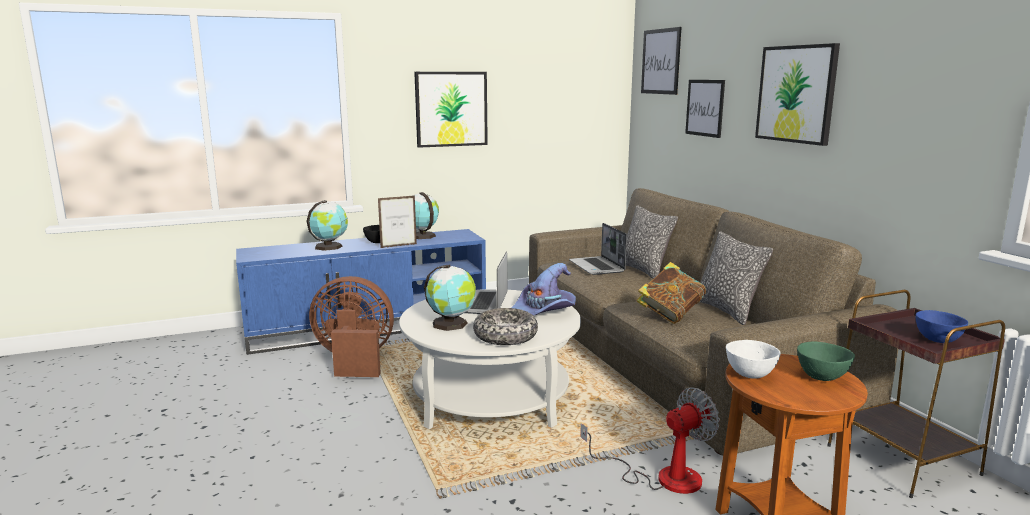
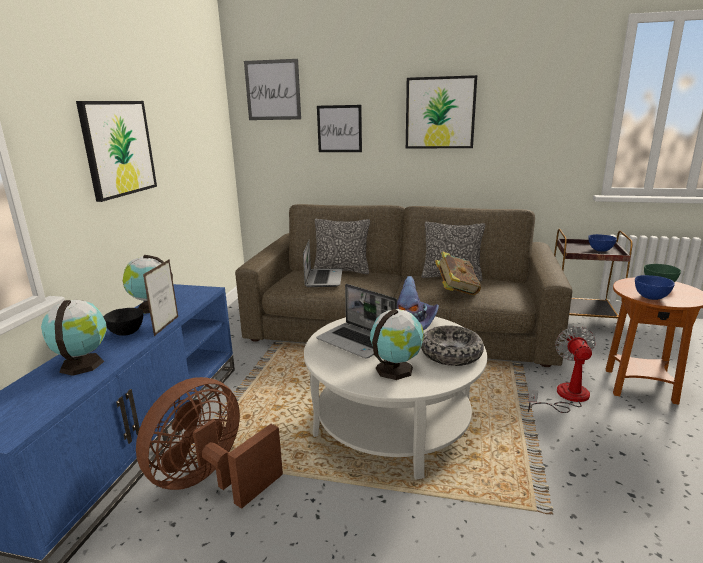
camera: 55 degrees left, 5 degrees up
(597, 267) = (323, 278): laptop -> laptop turned 105 degrees counterclockwise
(749, 375) = (651, 298): white bowl -> blue bowl

